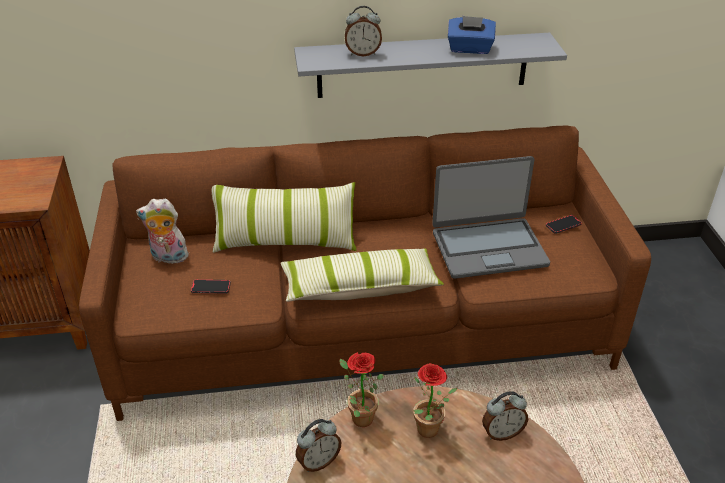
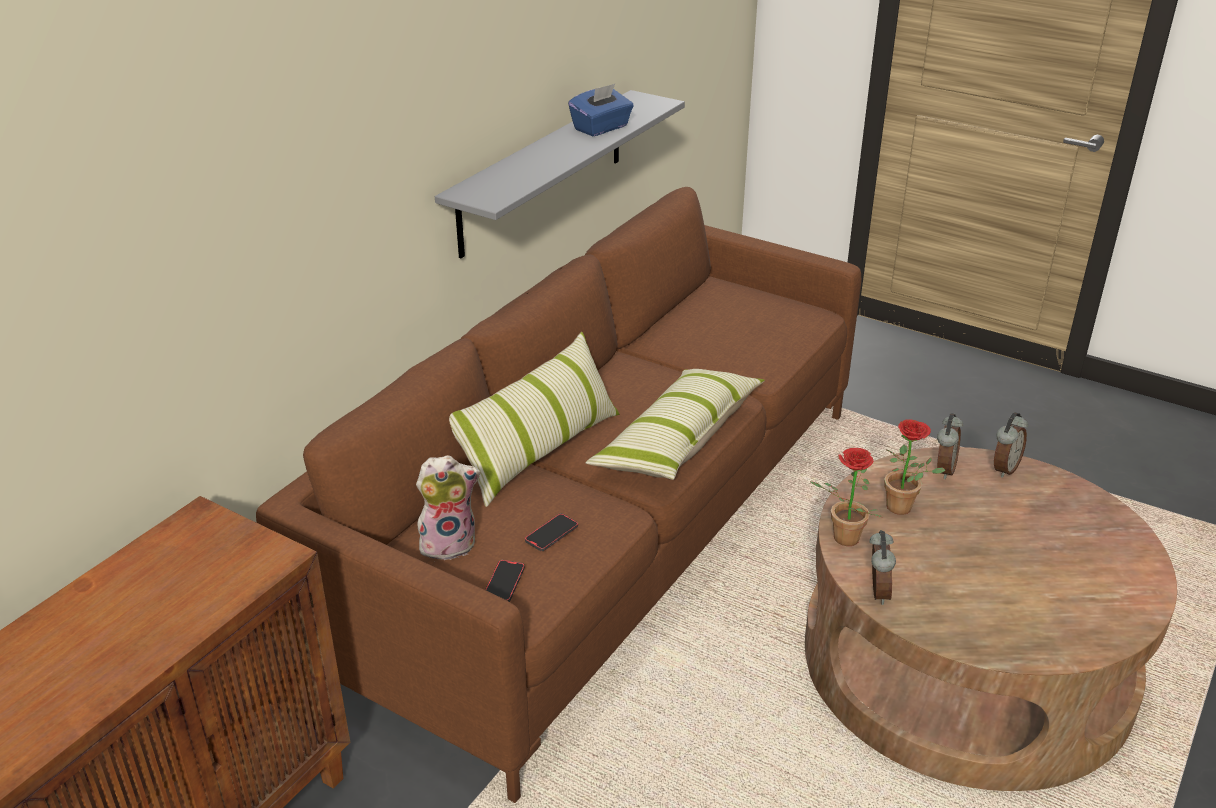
camera: 50 degrees left, 5 degrees down
(168, 258) = (449, 543): plush toy -> plush toy turned 150 degrees counterclockwise
(363, 53) = (518, 171): alarm clock -> alarm clock (1004, 468)
(488, 248) = (718, 342): laptop -> none
(563, 225) = (738, 292): phone -> phone (504, 583)

